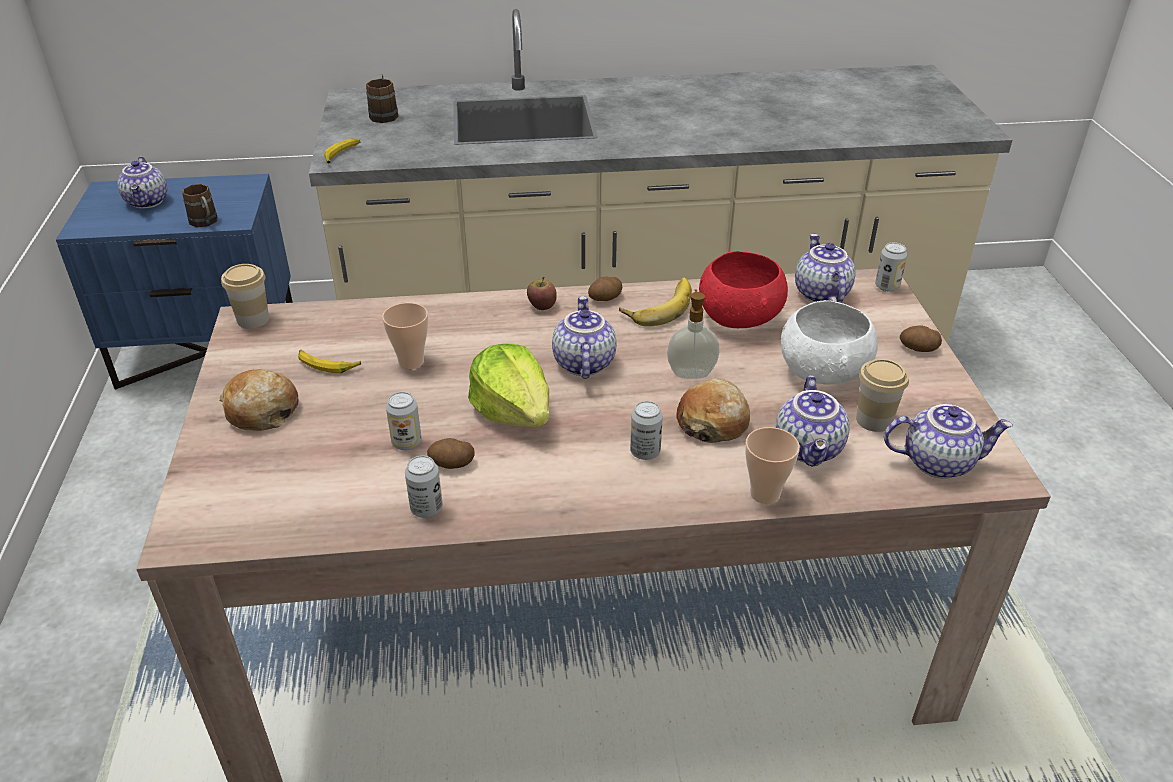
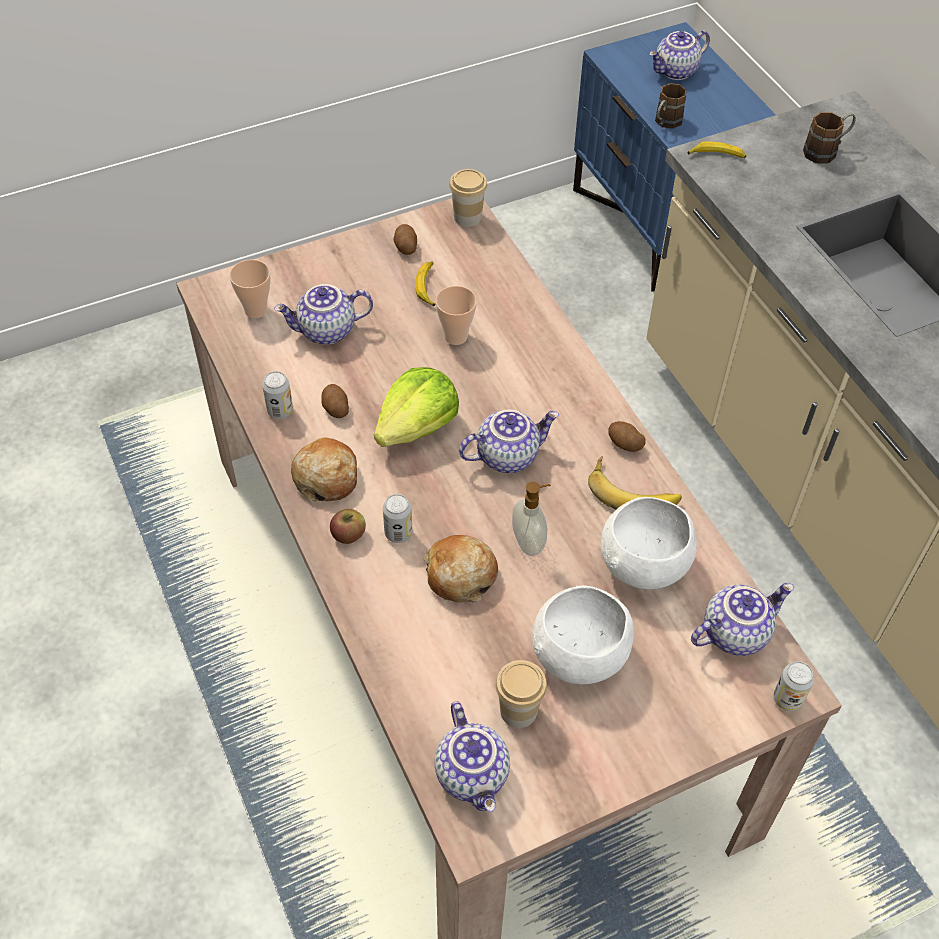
camera: 70 degrees right, 15 degrees up
(261, 411) = (354, 273): bread -> bread (326, 477)
(406, 442) = (350, 372): can -> none
(542, 305) = (586, 398): apple -> apple (348, 534)
(740, 319) = (643, 565): red bowl -> white bowl
(765, 494) = (374, 634): cup -> cup (256, 310)
(810, 449) = (451, 660): teapot -> teapot (326, 331)
(918, 349) = (668, 743): potato -> potato (405, 247)

